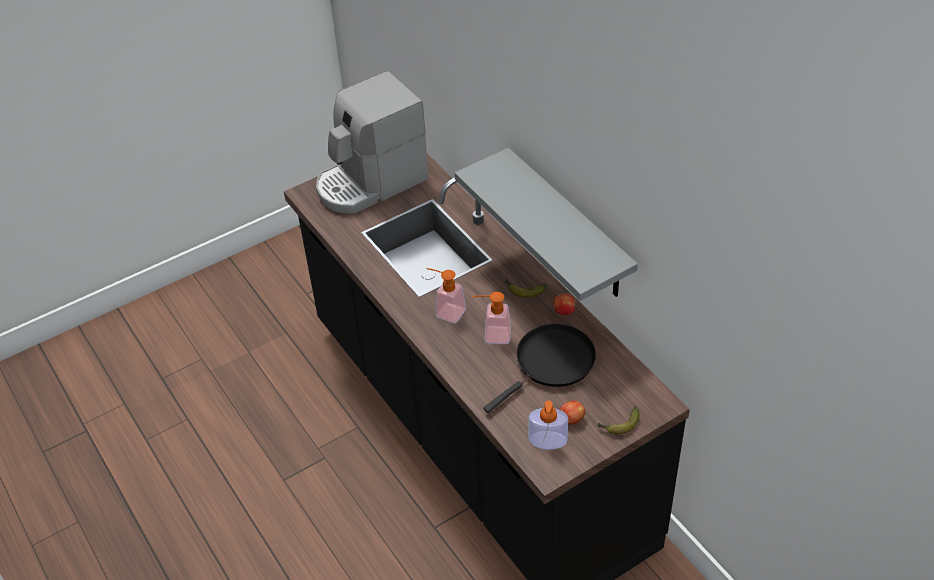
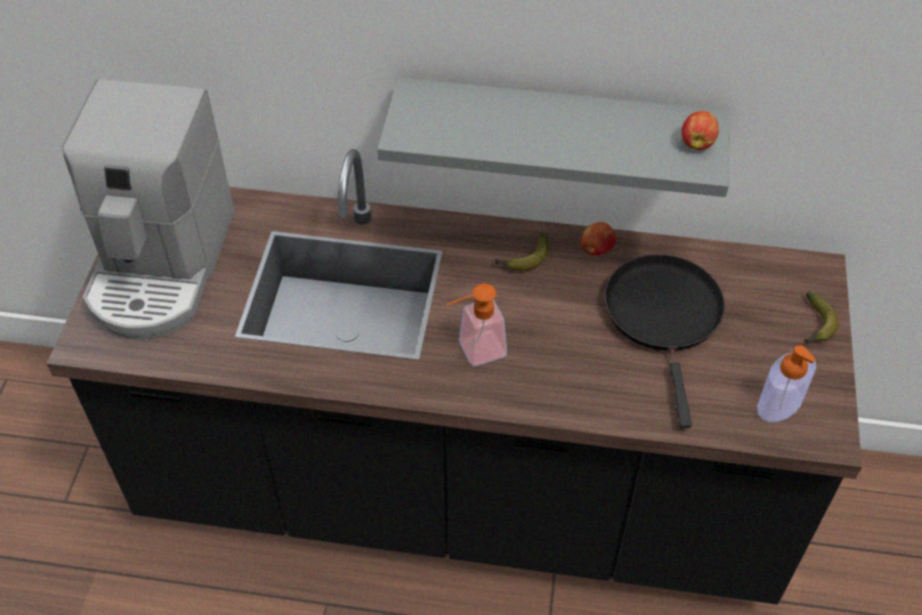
camera: 50 degrees left, 5 degrees up
(492, 335) = (562, 336): soap dispenser -> none
(572, 419) = (767, 358): apple -> apple (697, 143)

